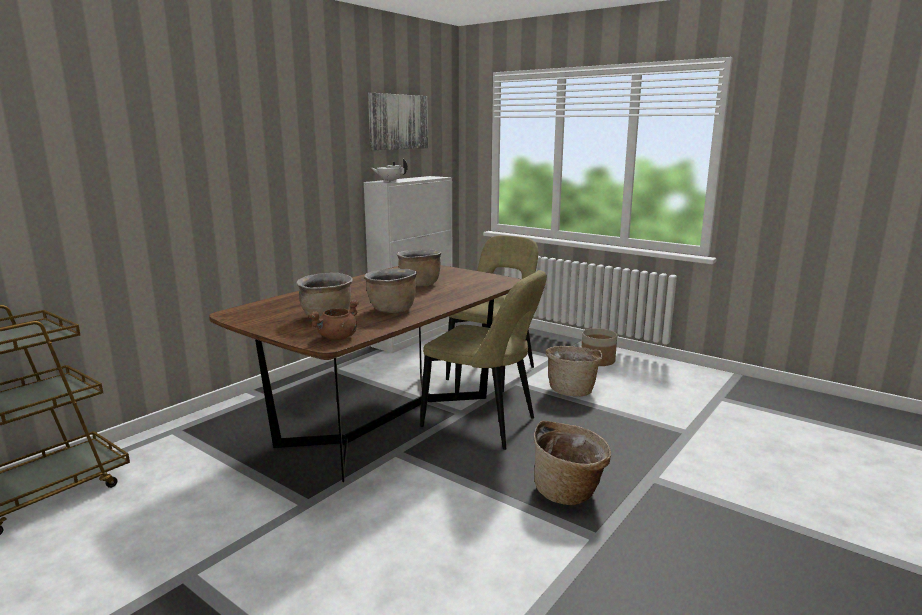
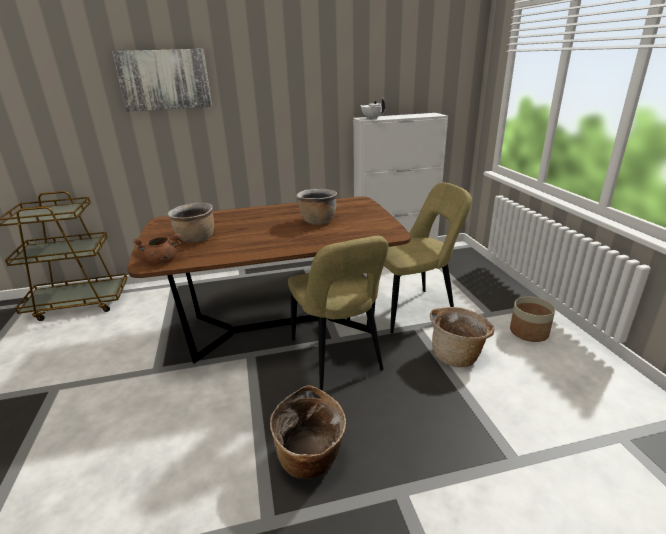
camera: 40 degrees right, 10 degrees up
(391, 310) = (244, 244): brown cooking pot -> none
(398, 122) = (399, 60): picture -> picture (165, 80)

